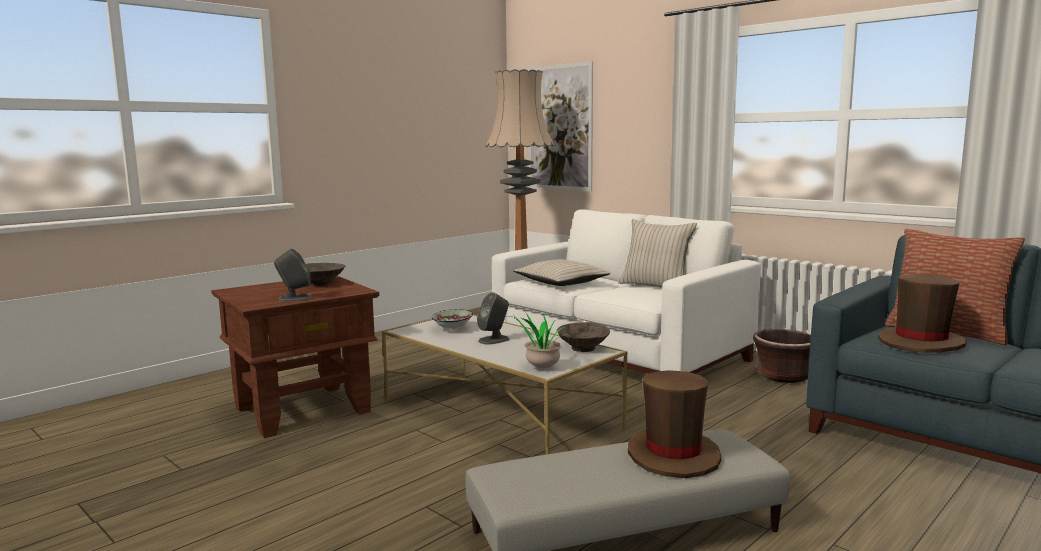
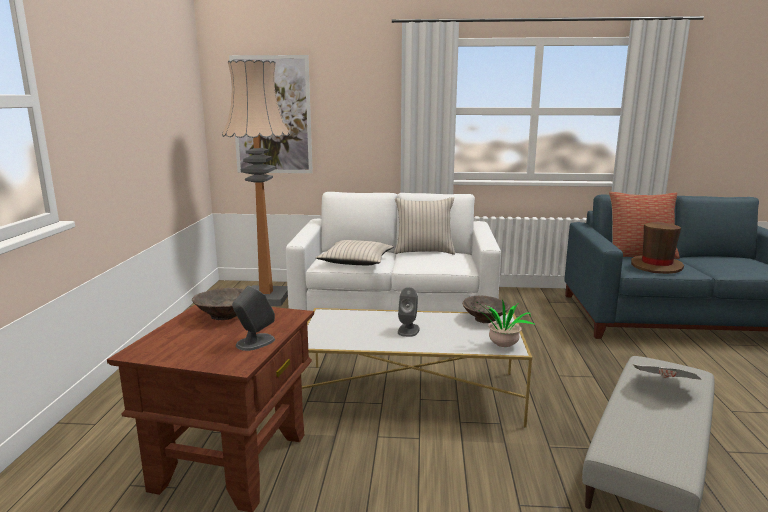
camera: 40 degrees left, 5 degrees up
(453, 328) = (350, 328): bowl -> none
(673, 455) = (663, 387): brown hat -> newspaper
(783, 376) = (516, 301): brown planter -> none

